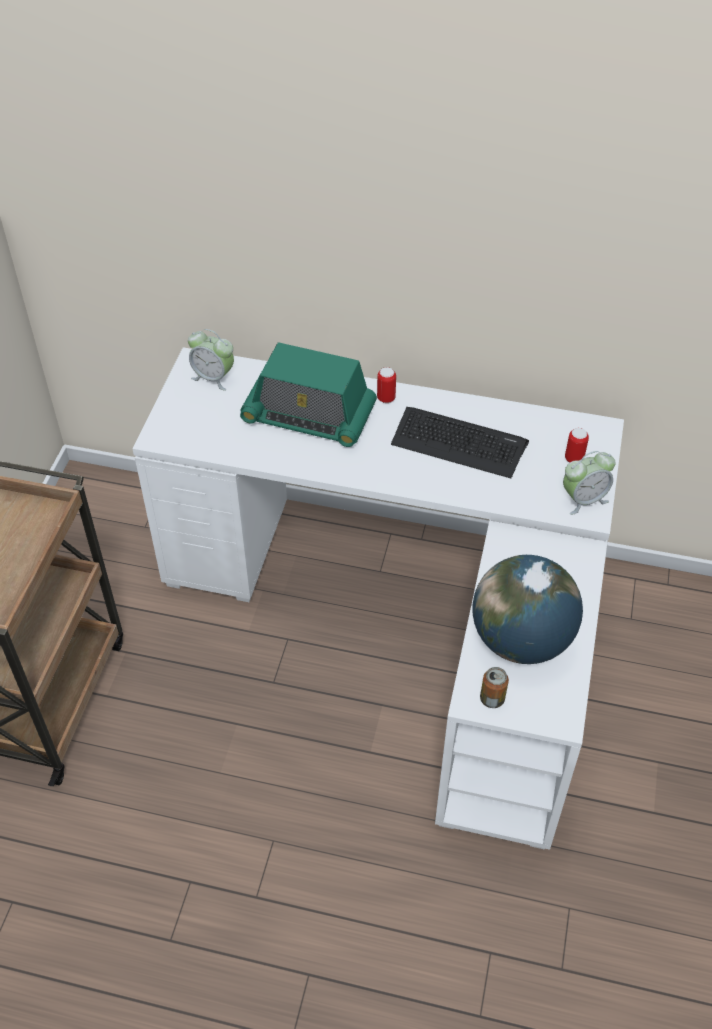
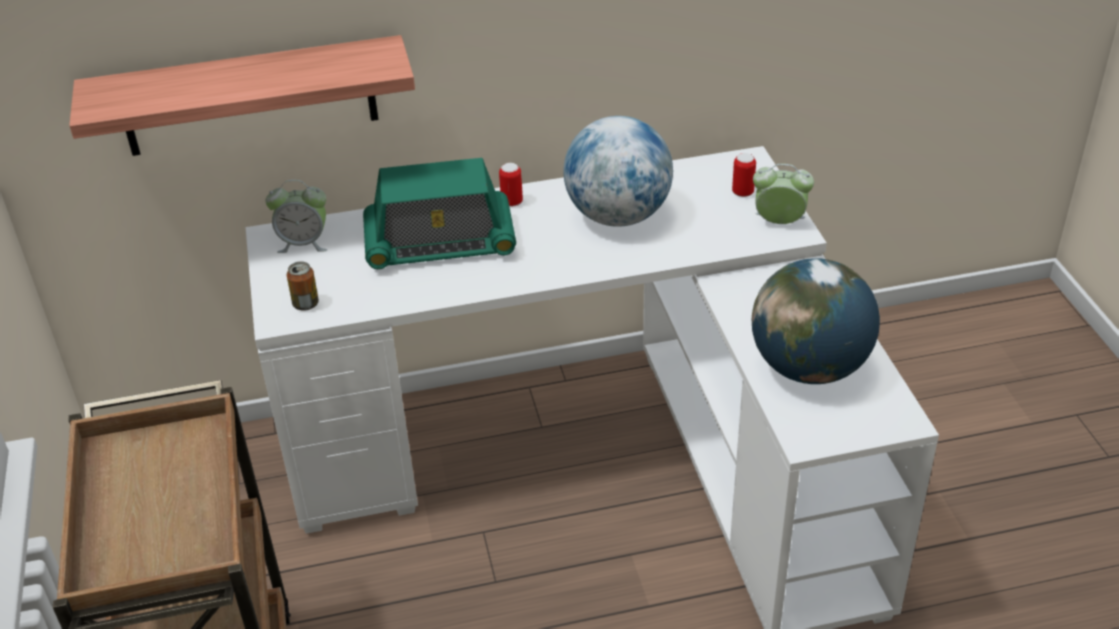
camera: 25 degrees left, 10 degrees down
(196, 254) = (249, 97): none -> shelf
(459, 443) = (618, 216): keyboard -> globe
(492, 699) = (822, 430): can -> can (306, 304)
(583, 499) = (779, 223): alarm clock -> alarm clock turned 120 degrees counterclockwise

